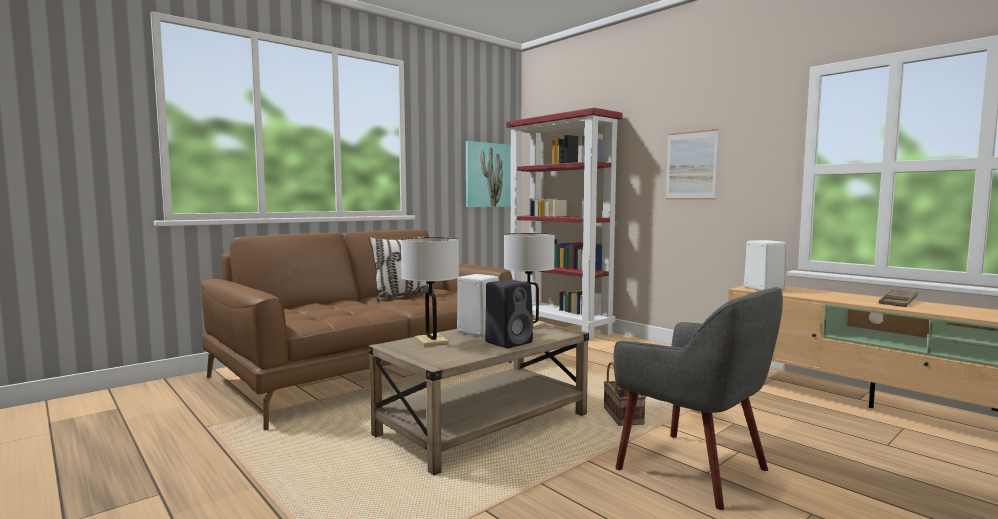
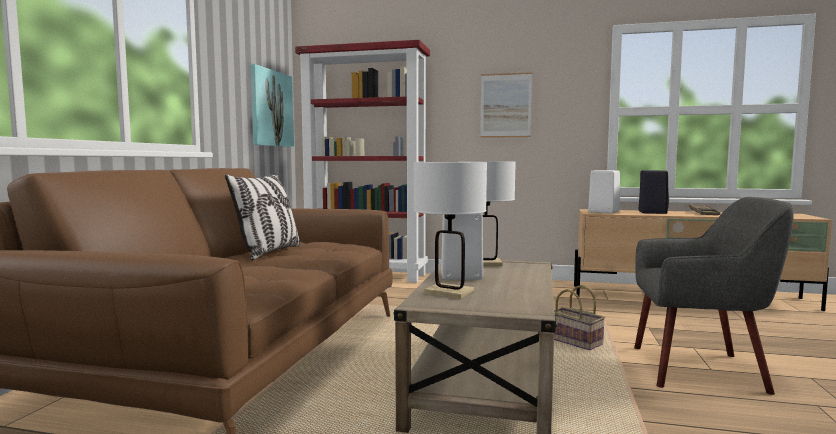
camera: 35 degrees left, 0 degrees up
(509, 342) = (521, 280): black speaker -> black speaker (651, 212)

